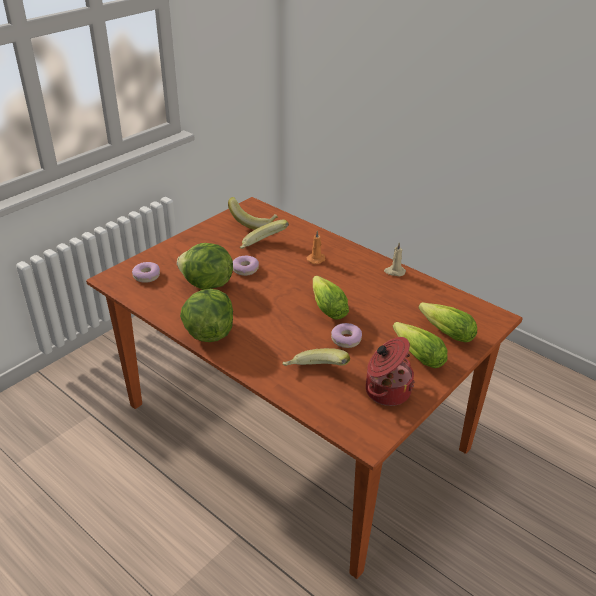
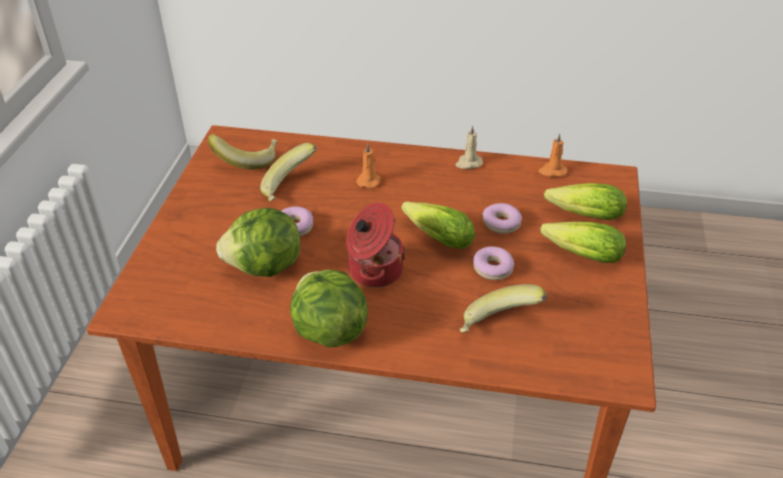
camera: 30 degrees left, 5 degrees up
(146, 276) = (172, 288): donut -> donut (501, 223)
(386, 390) = (588, 311): cooking pot -> cooking pot (373, 270)
(451, 297) = (552, 171): none -> orange candle

